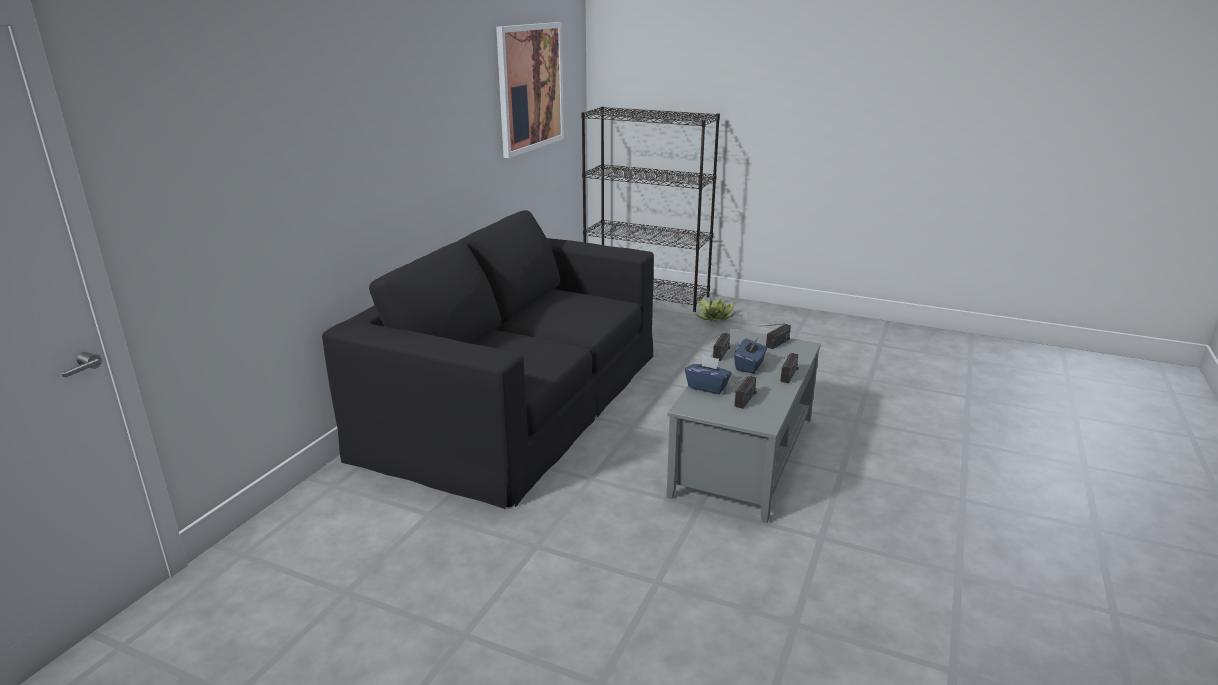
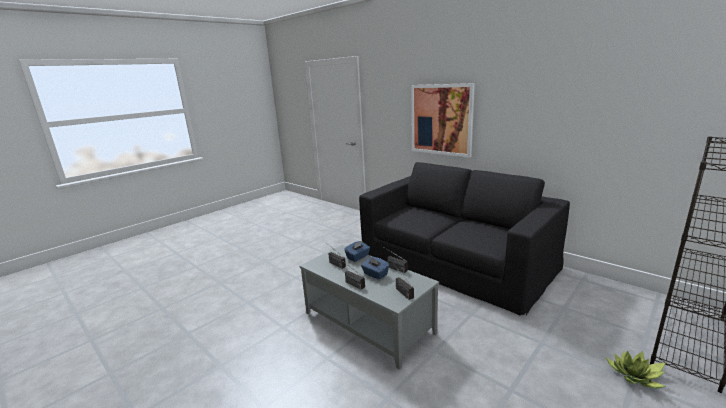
camera: 110 degrees right, 5 degrees down
(530, 87) = (637, 103): picture -> picture (441, 119)

